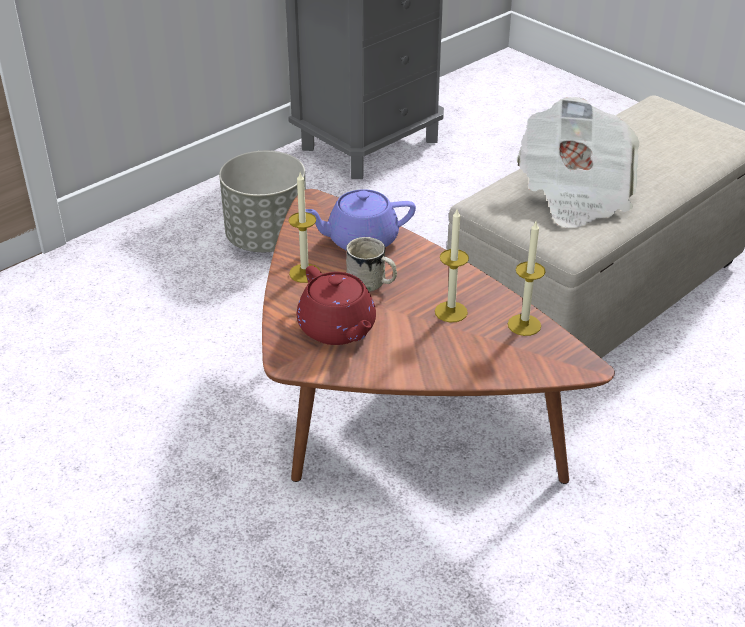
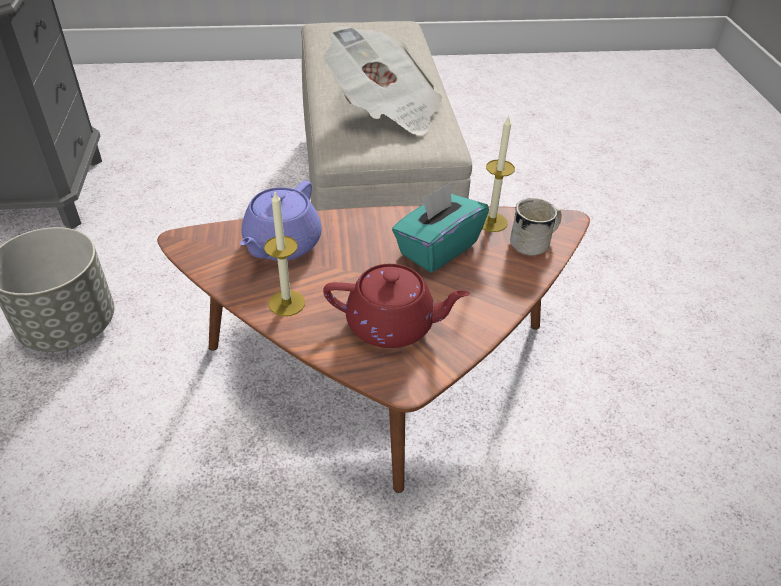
camera: 55 degrees left, 5 degrees up
(371, 284) = (351, 271): white mug -> white mug (535, 243)
(451, 312) = (437, 248): candle -> turquoise tissue box

